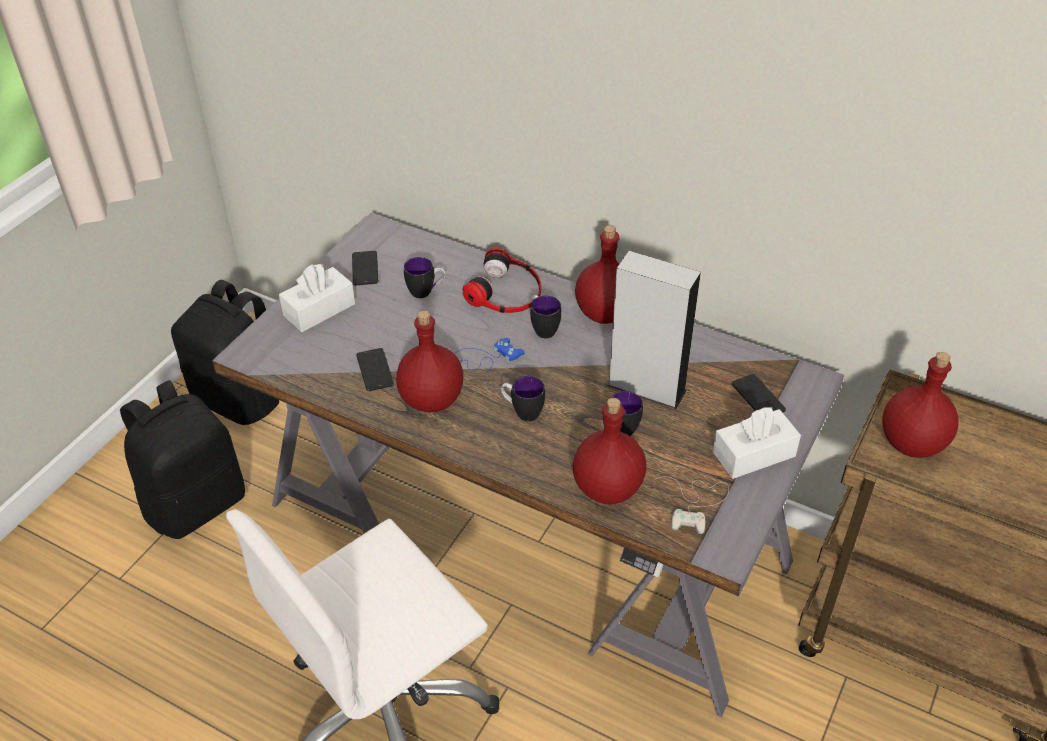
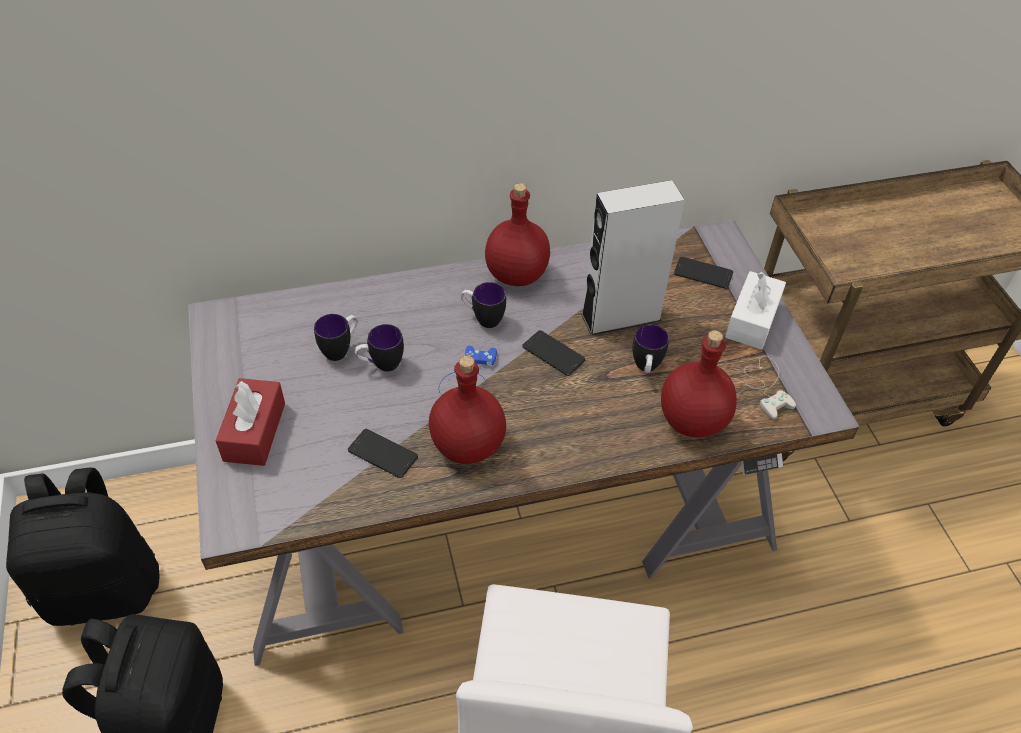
camera: 45 degrees left, 5 degrees up
(319, 309) = (254, 431): white tissue box -> red tissue box
(365, 268) = (252, 362): phone -> phone (553, 353)
(506, 291) = (412, 305): headphones -> none
(522, 412) = (555, 403): mug -> mug (381, 365)
(913, 443) = (836, 243): red bottle -> none

